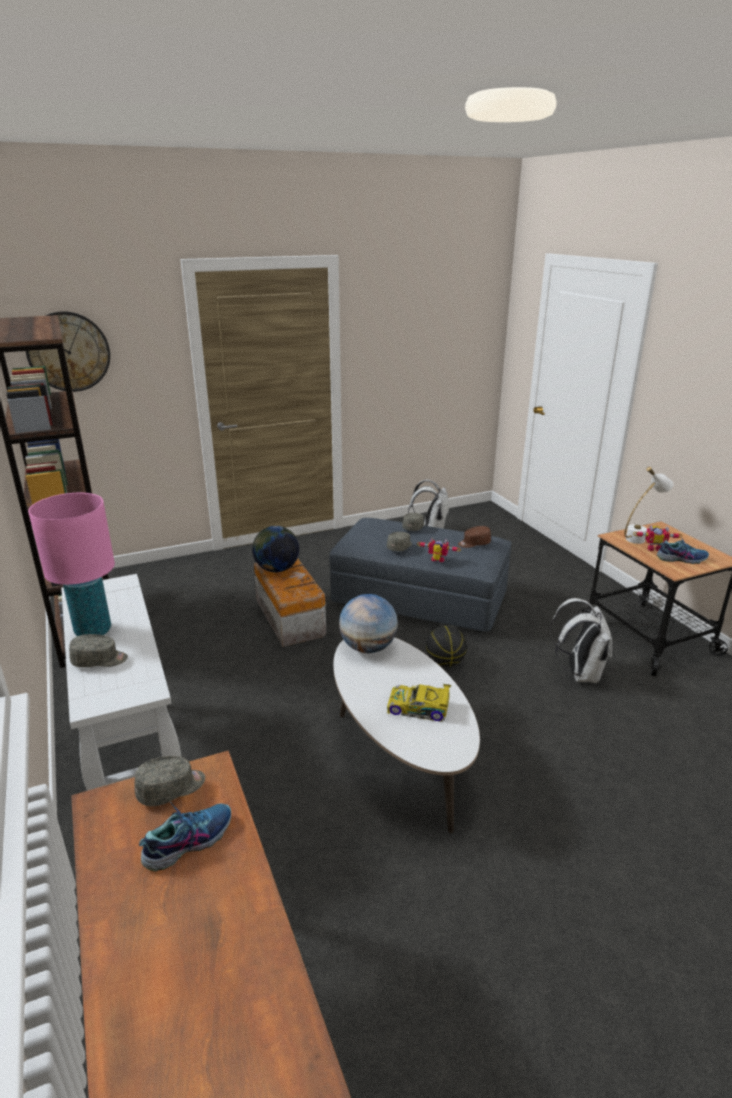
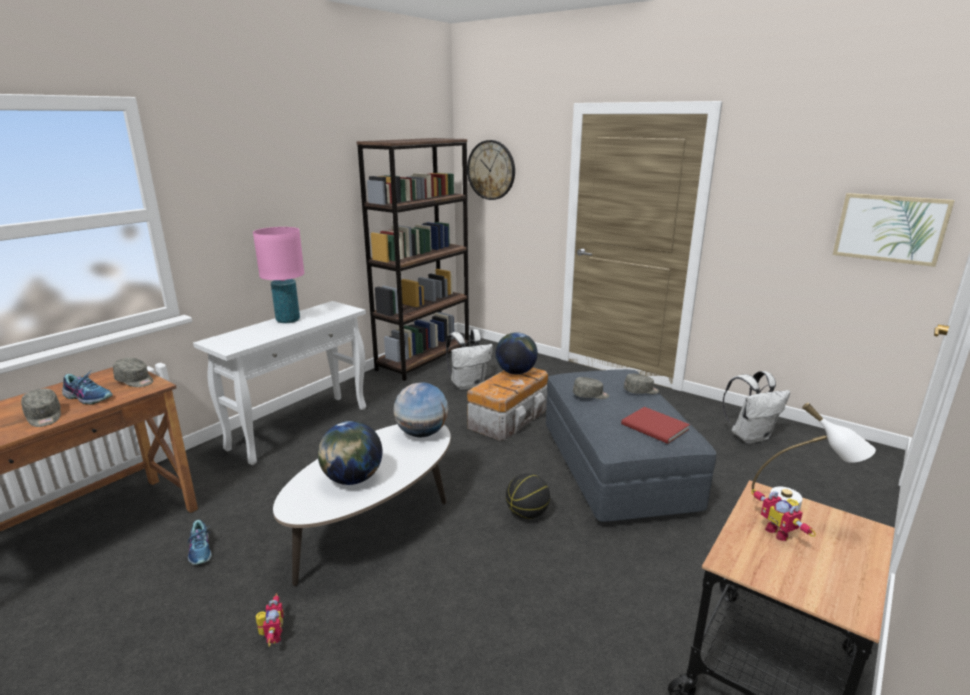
camera: 60 degrees right, 5 degrees down
(100, 660) = (257, 330): grey cap -> grey cap (44, 417)
(419, 708) = (352, 479): toy car -> globe
(437, 561) = (590, 419): toy robot -> toy robot (272, 636)
(465, 348) = (890, 228): none -> picture
(474, 543) = (655, 428): brown cap -> red book
(579, 673) = (606, 619): white backpack -> white backpack (468, 384)
(681, 558) = (783, 564): shoe -> shoe (201, 550)

